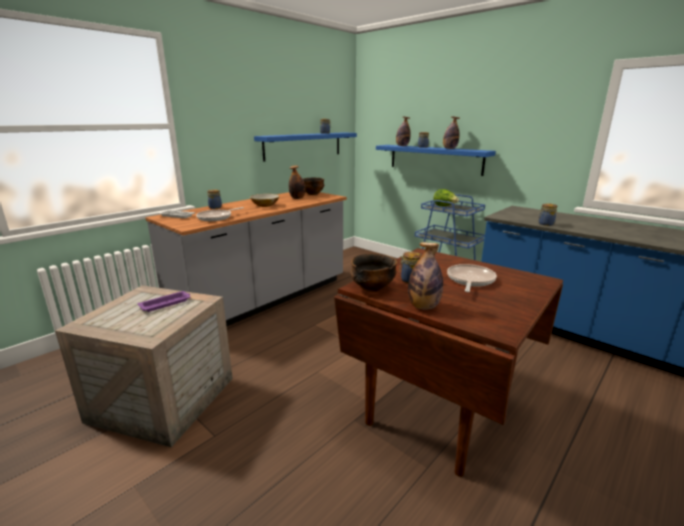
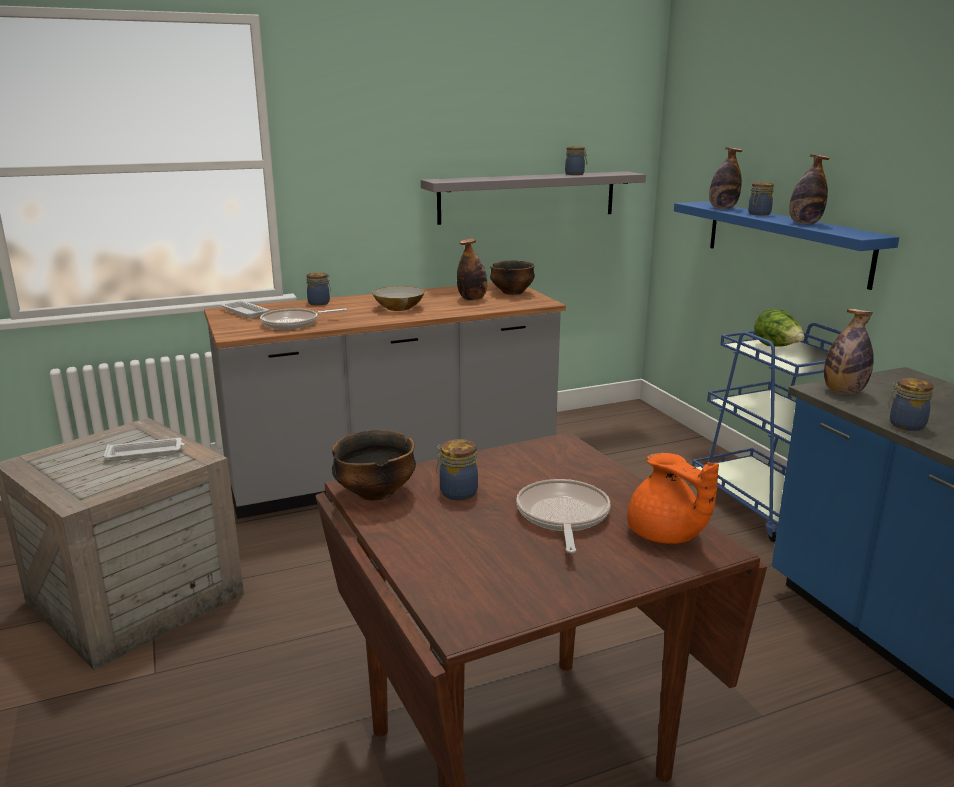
camera: 25 degrees right, 0 degrees up
(166, 303) = (146, 453): purple tray -> white tray
(303, 145) = (528, 197): blue shelf -> grey shelf
(423, 307) = (406, 545): bottle -> bottle (843, 392)
(470, 280) = (562, 516): frying pan -> frying pan turned 45 degrees counterclockwise
(520, 279) = (665, 535): none -> orange teapot

